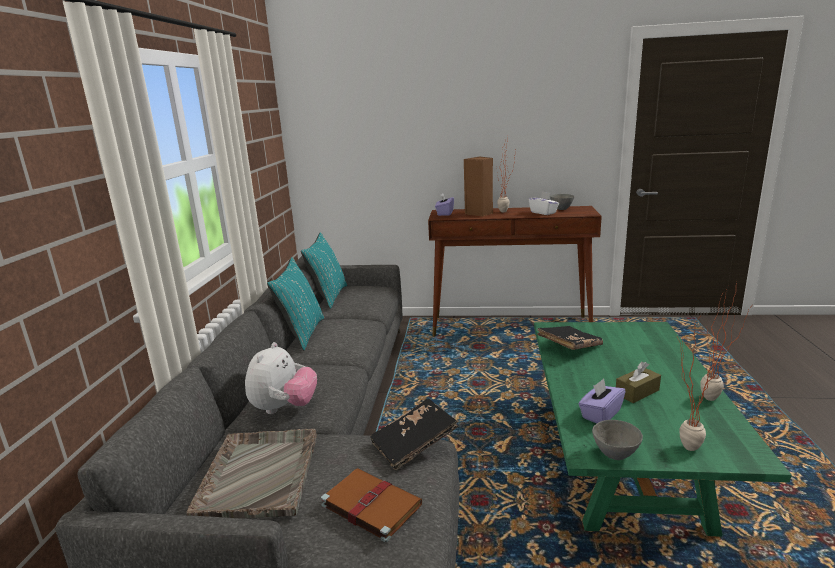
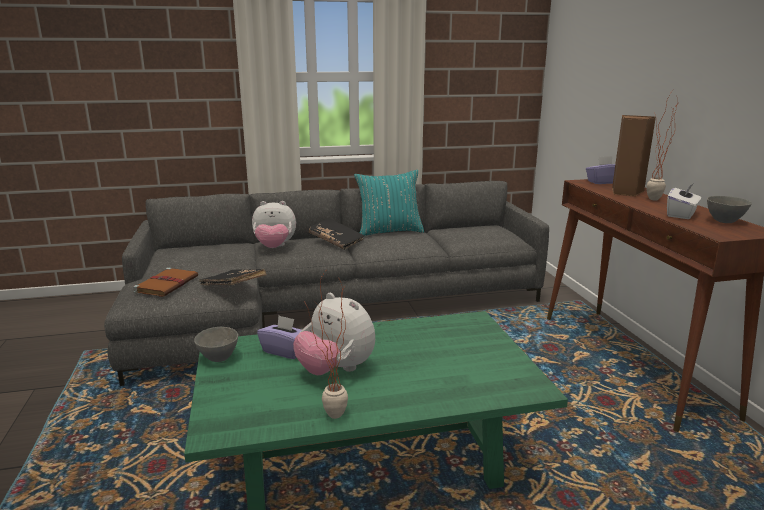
camera: 70 degrees right, 0 degrees up
(259, 473) = (200, 254): grey tray -> none
(328, 297) = (470, 226): turquoise pillow -> none
(569, 347) = (429, 332): black book -> black book (336, 241)
(637, 392) = (335, 370): brown tissue box -> plush toy
(681, 446) = (233, 391): potted plant -> none

